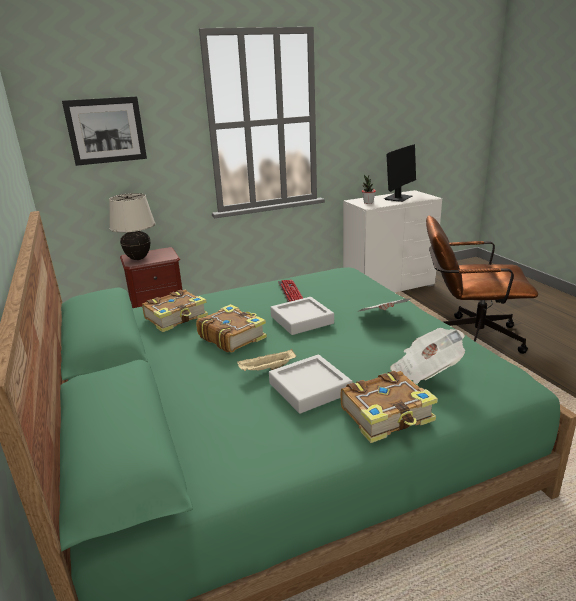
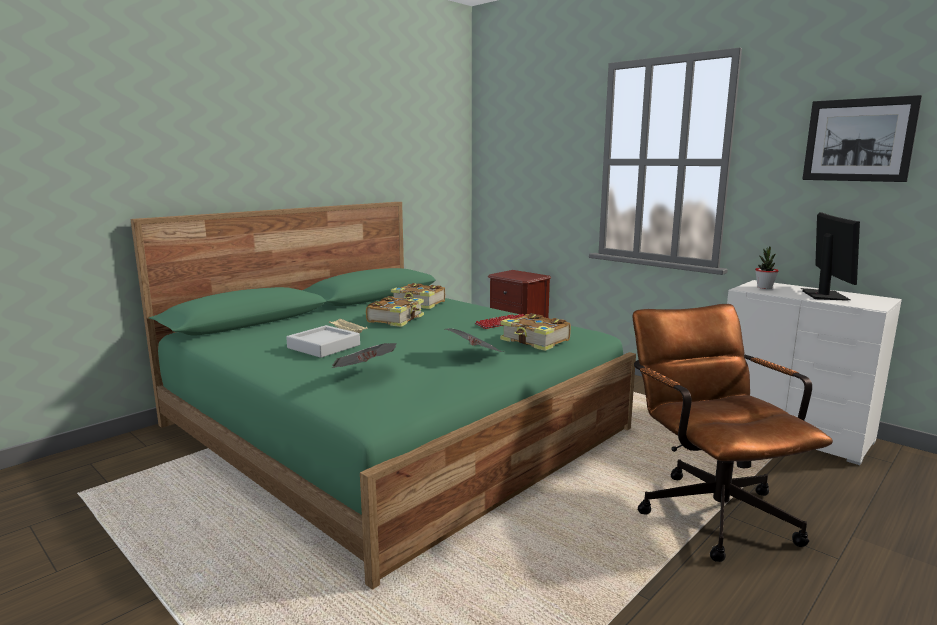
camera: 65 degrees right, 10 degrees down
(106, 130) = (522, 157): picture -> picture (858, 140)
(138, 258) = (509, 273): beige table lamp -> none
(302, 320) = (443, 331): grey tray -> none
(388, 415) = (291, 370): book -> book (535, 341)
(398, 198) = (824, 295): monitor -> monitor turned 90 degrees counterclockwise

